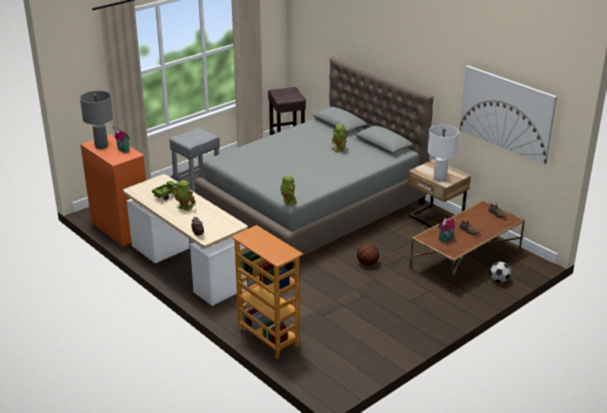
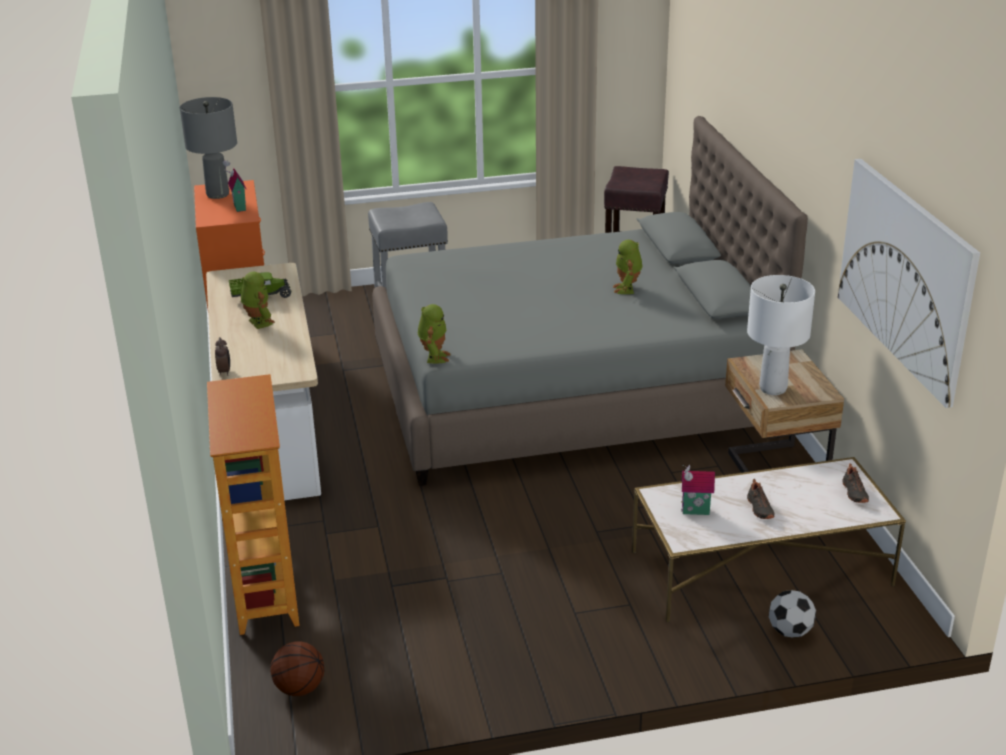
camera: 30 degrees right, 0 degrees up
(367, 263) = (565, 516): basketball -> basketball (299, 688)
(465, 260) = (760, 568): brown coffee table -> white coffee table

